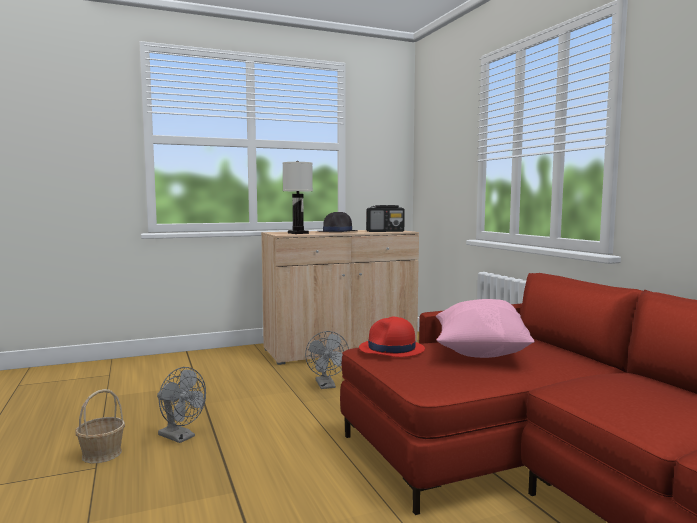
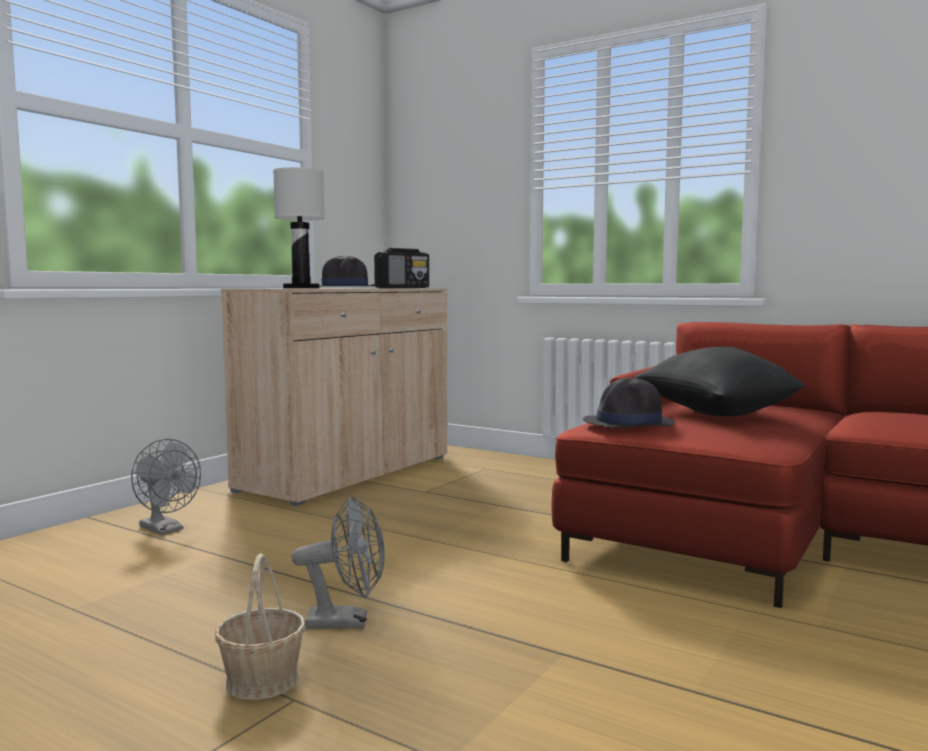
camera: 35 degrees left, 0 degrees up
(326, 386) = (422, 516): grey fan -> grey fan (166, 530)
(391, 349) = (629, 423): red hat -> black hat
(480, 352) = (715, 413): pink pillow -> black pillow

